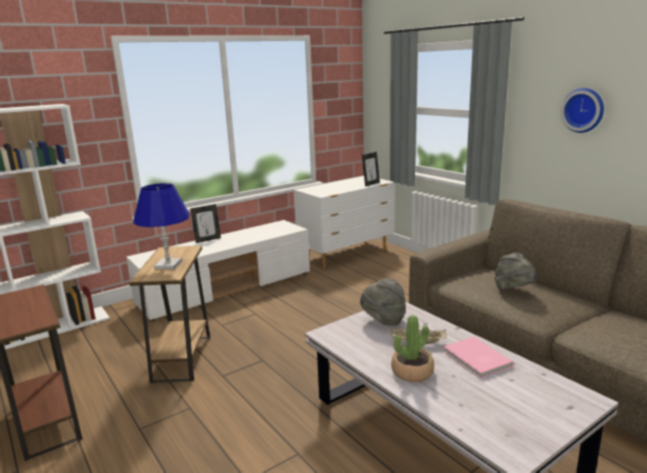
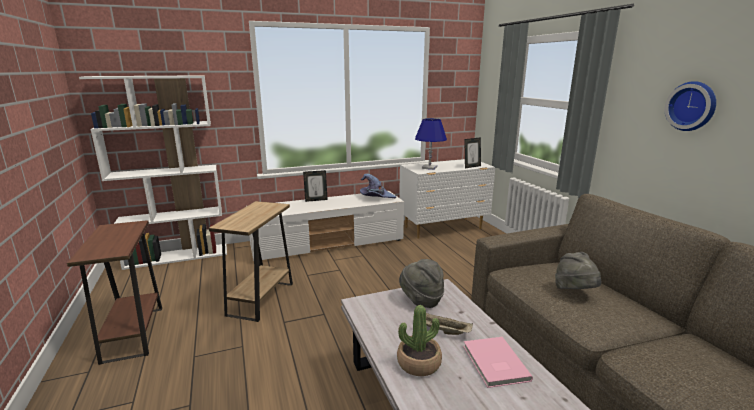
camera: 15 degrees right, 0 degrees up
(168, 265) = (249, 217): blue table lamp -> blue table lamp (429, 168)
(274, 228) = (376, 197): none -> purple hat

